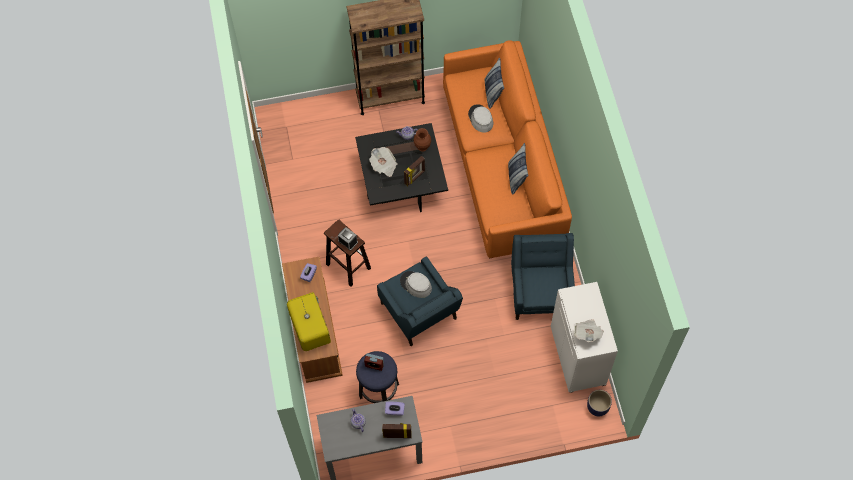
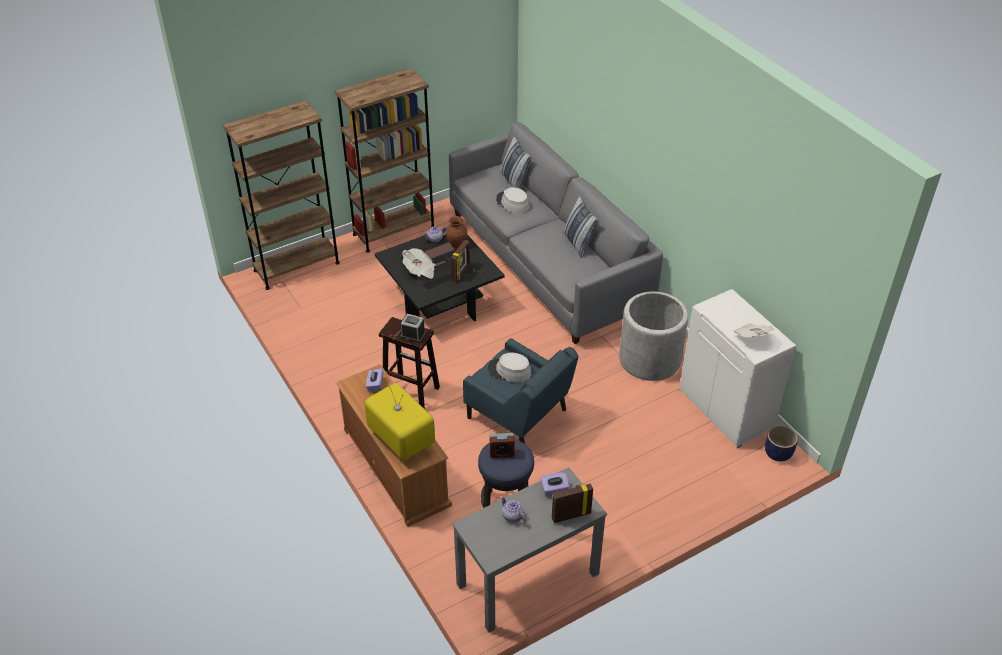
camera: 20 degrees left, 20 degrees down
(301, 114) = (296, 266): none -> brown bookcase
(502, 166) = (547, 261): orange sofa -> grey sofa
(541, 291) = (650, 359): blue armchair -> grey planter

